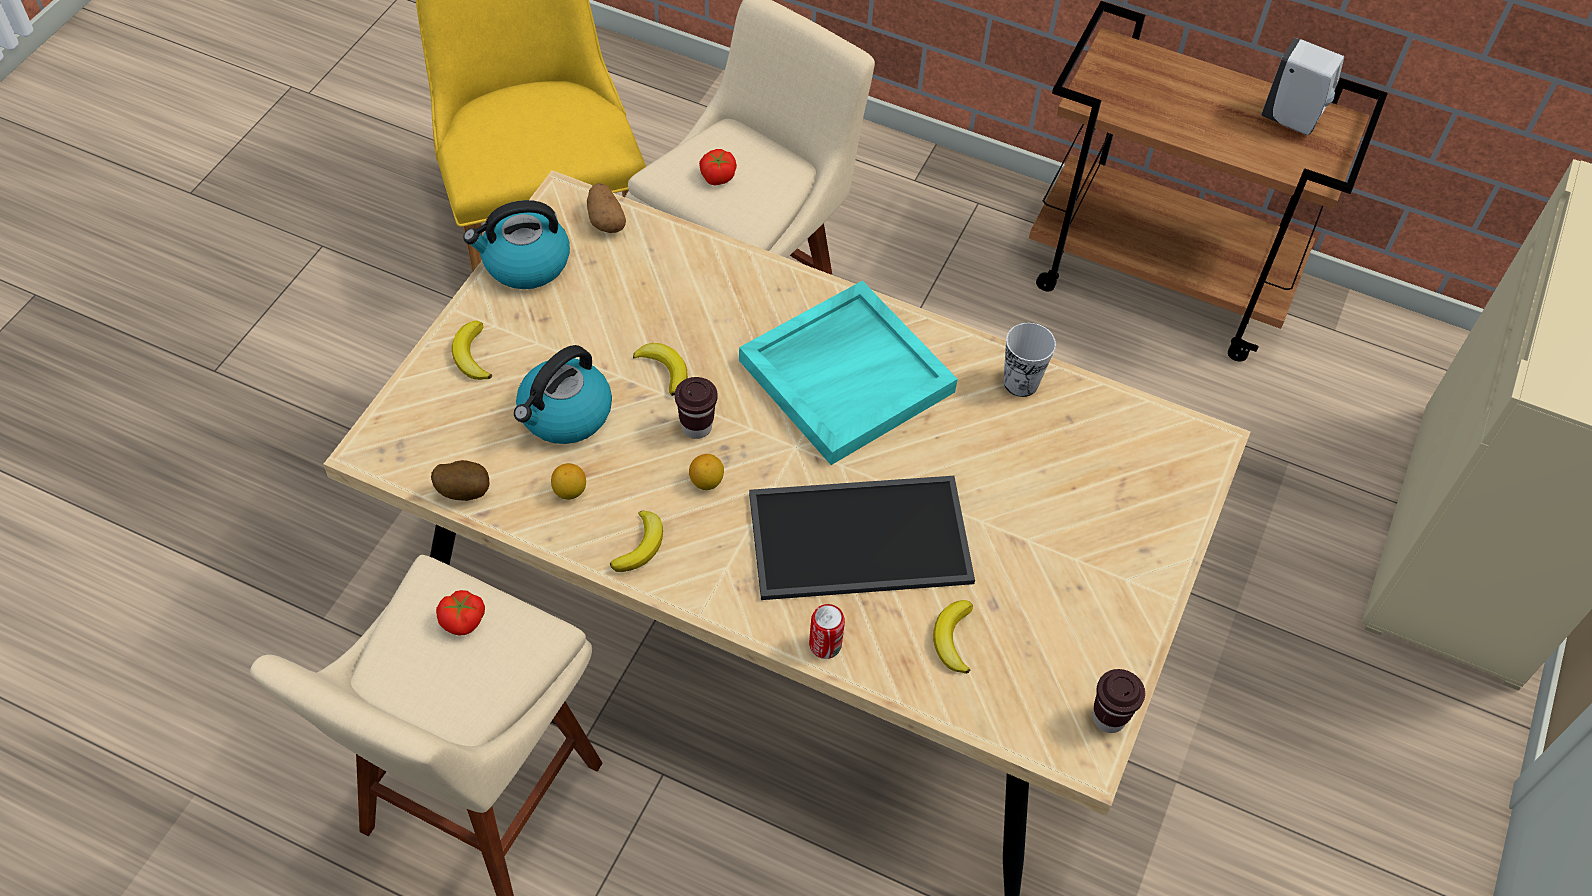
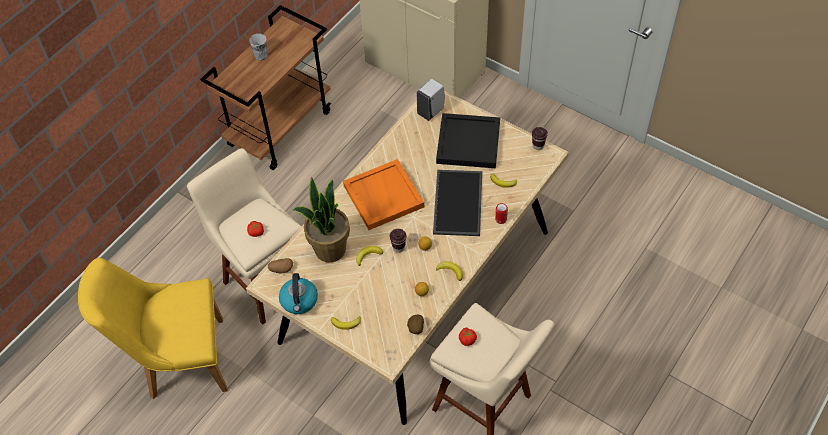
camera: 75 degrees left, 0 degrees up
(564, 415) = (384, 292): kettle -> none
(672, 295) = (329, 249): none -> potted plant
(846, 374) = (382, 196): turquoise tray -> orange tray
(1020, 382) = (397, 143): cup -> cup (261, 56)
(1070, 539) = (467, 142): none -> black tray
(1292, 120) = (278, 38): white soap dispenser -> white soap dispenser (431, 111)

